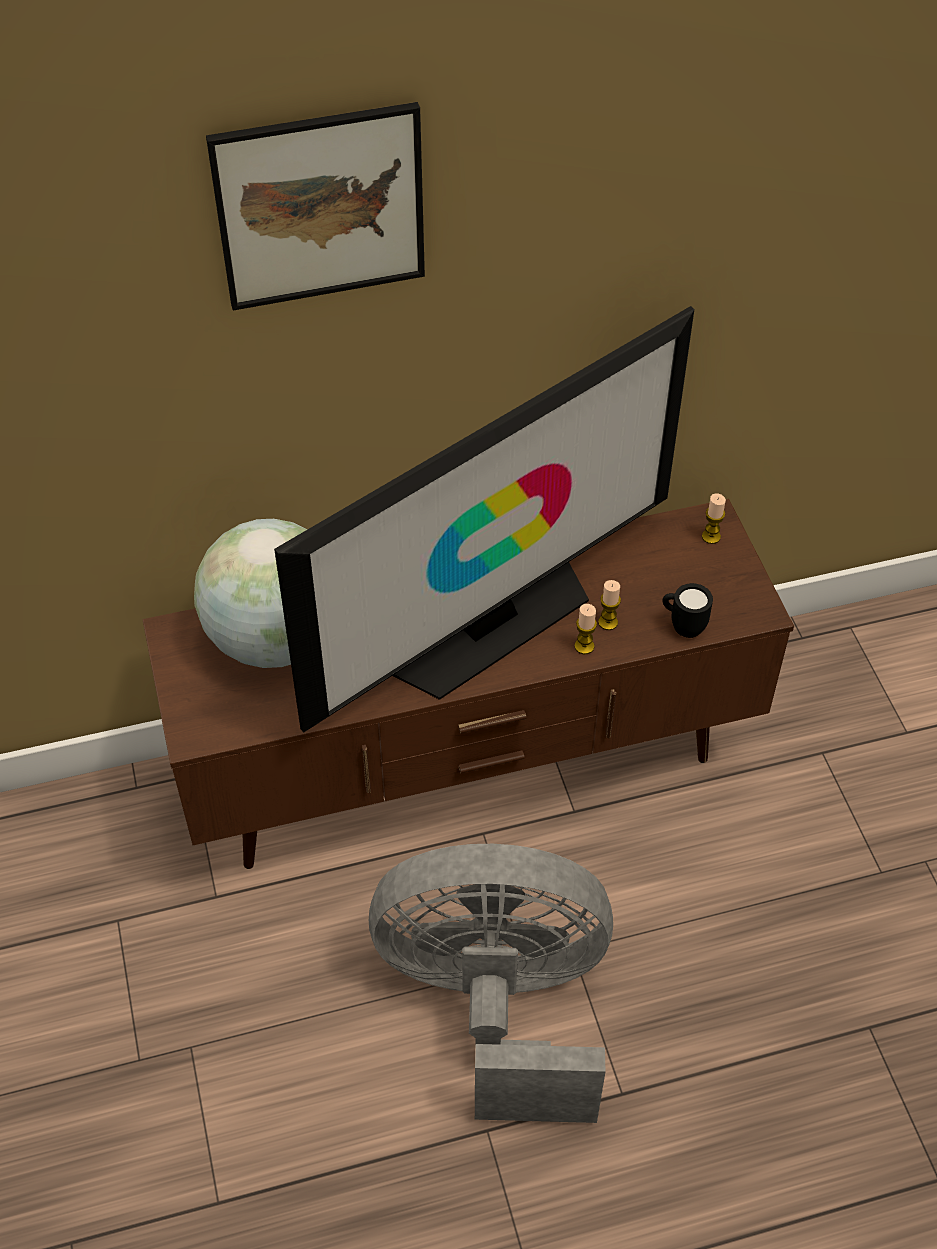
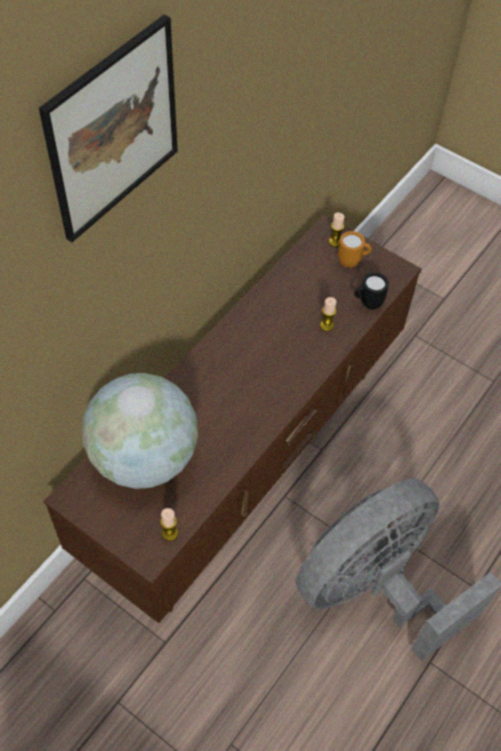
camera: 40 degrees left, 5 degrees up
(489, 623) = (262, 367): television -> none
(584, 646) = (327, 348): candle -> candle (170, 533)
(711, 570) = (352, 262): none -> orange mug

